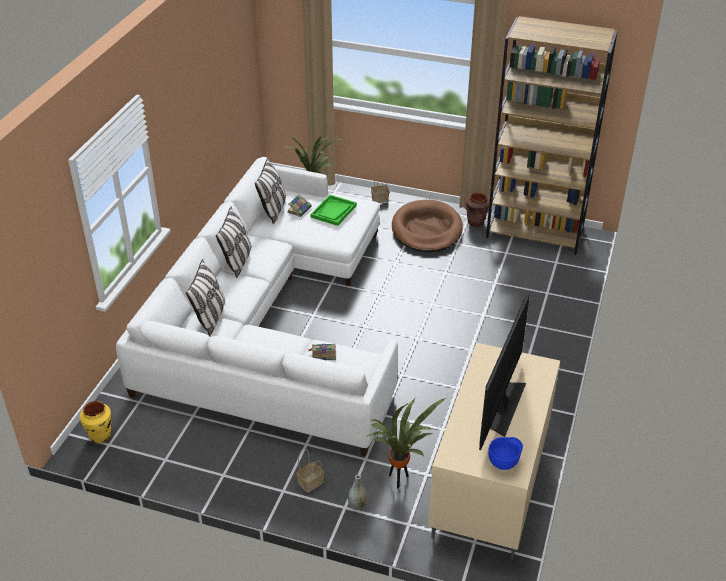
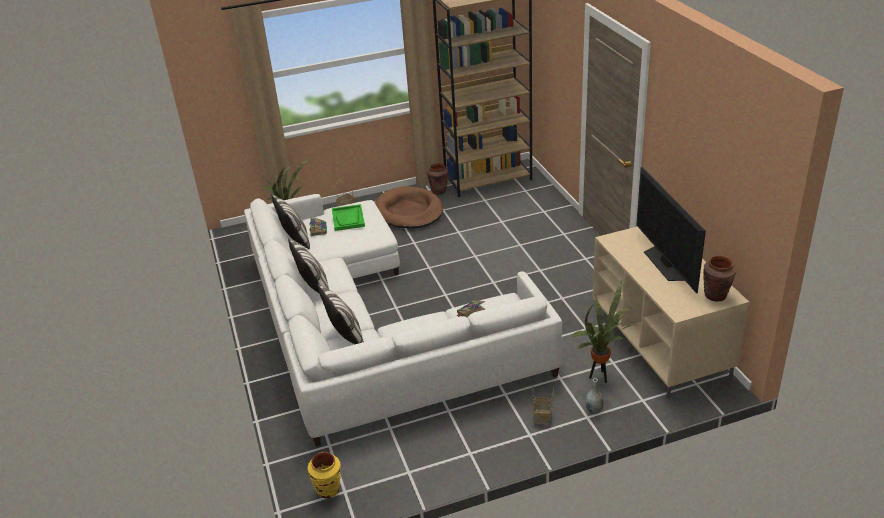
camera: 35 degrees left, 5 degrees down
(504, 464) = (715, 295): blue bowl -> brown vase

